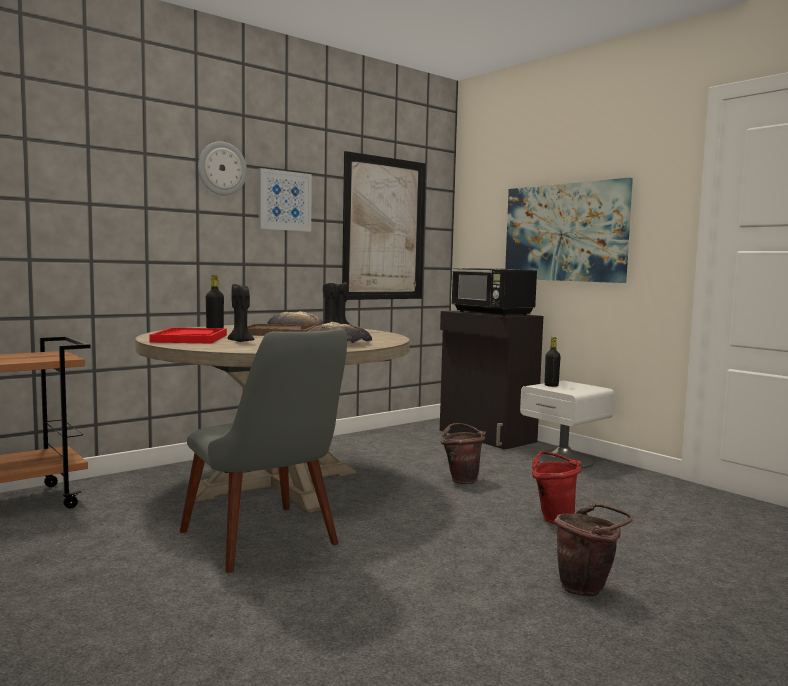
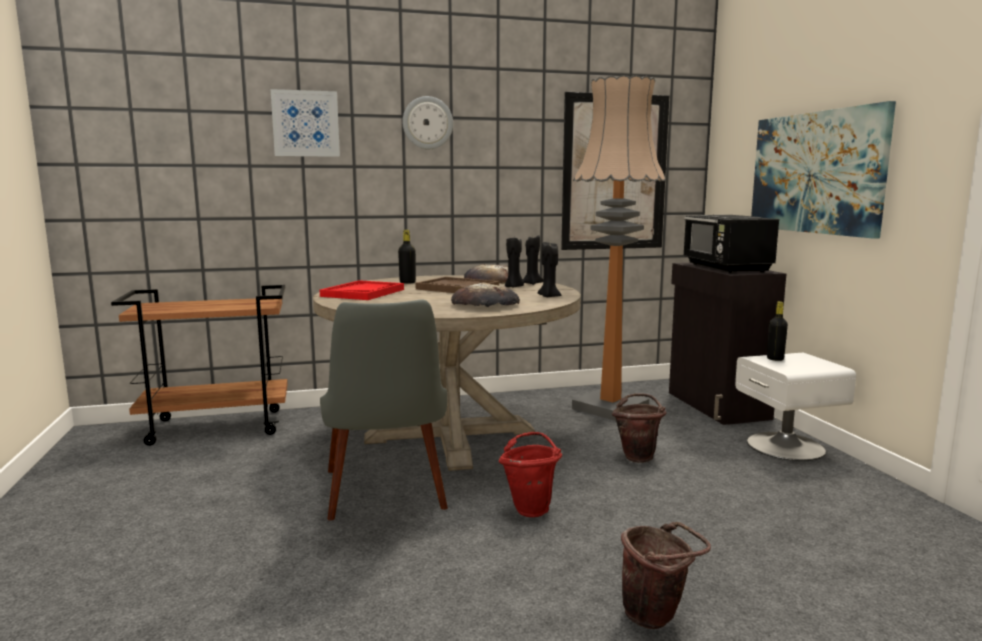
camera: 25 degrees right, 5 degrees up
(240, 341) = (398, 299): black candle -> black candle (548, 296)
(284, 201) = (495, 150): picture -> picture (305, 124)
(403, 446) = (610, 408): none -> floor lamp
(553, 518) = (700, 520): red bucket -> red bucket (531, 507)

